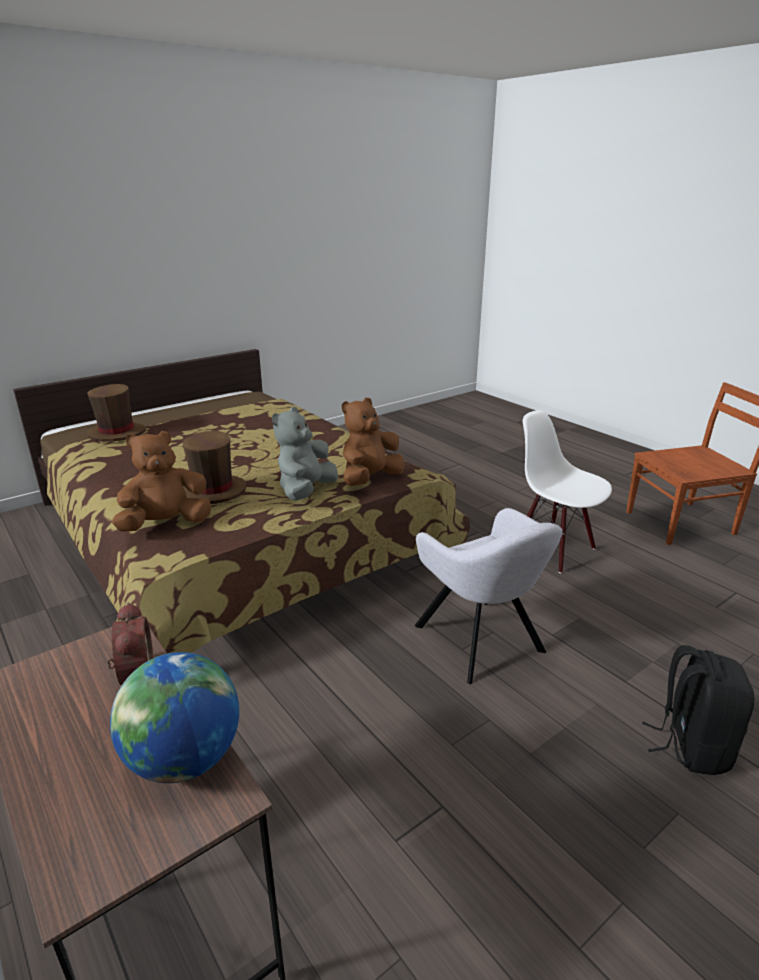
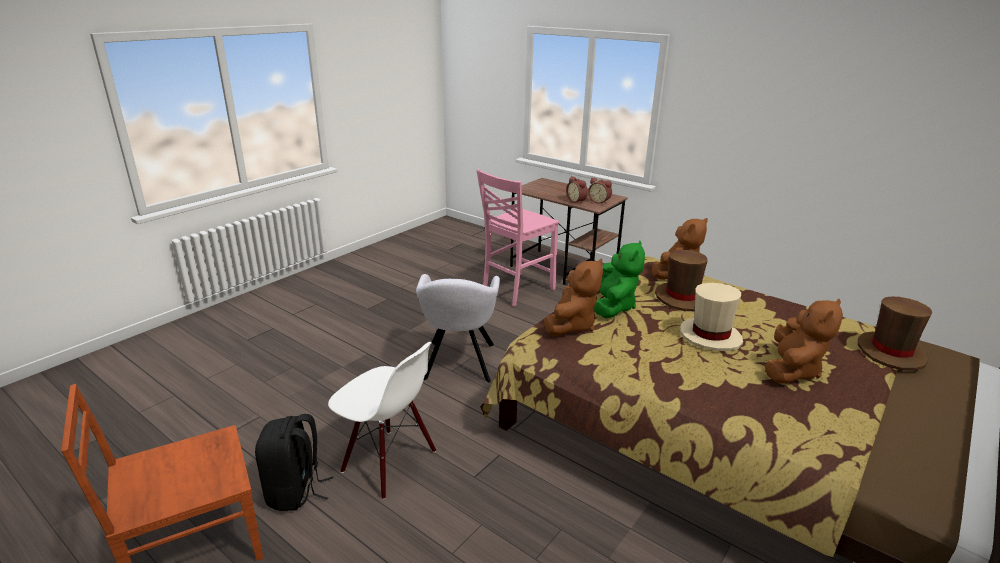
camera: 165 degrees right, 0 degrees up
(79, 663) = (599, 201): none -> alarm clock
(184, 759) = (540, 192): globe -> none
(222, 431) = (791, 370): none -> brown plush toy
(246, 456) = (710, 336): none -> beige hat
(306, 491) = (613, 306): grey plush toy -> green plush toy
(326, 824) = (516, 290): none -> pink chair
(482, 641) = (459, 363): grey armchair -> grey armchair turned 135 degrees counterclockwise
(691, 745) = (346, 330): black backpack -> black backpack (295, 491)

